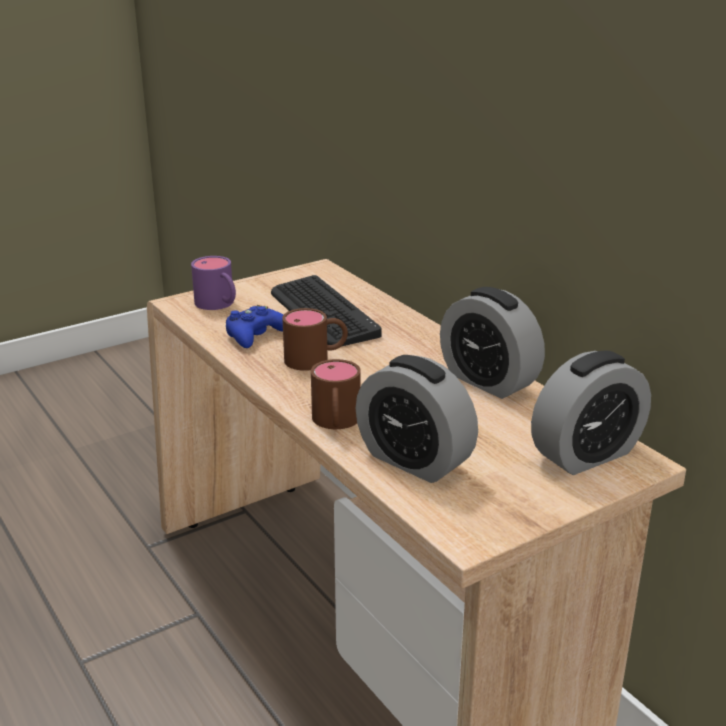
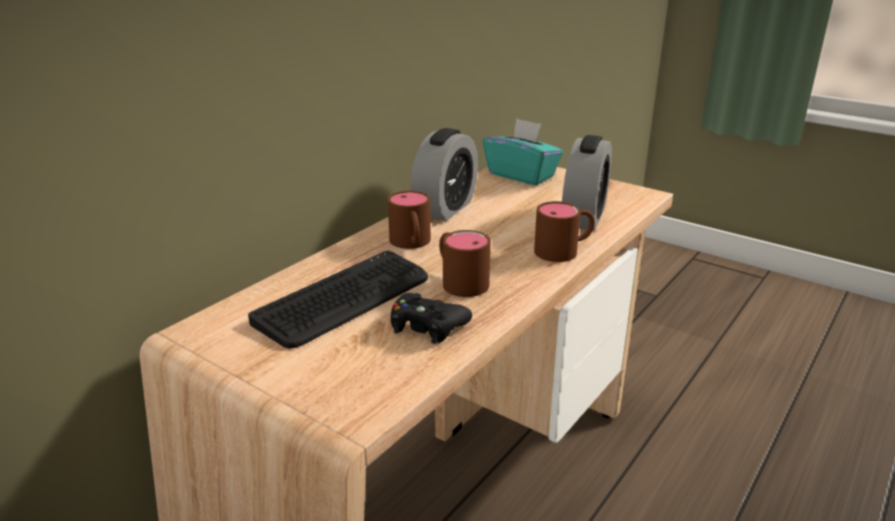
camera: 110 degrees left, 0 degrees up
(219, 305) = (350, 378): purple mug -> none
(256, 335) = (427, 326): blue game controller -> black game controller
(406, 350) = (411, 244): none -> brown mug
(586, 454) = (521, 175): alarm clock -> turquoise tissue box

